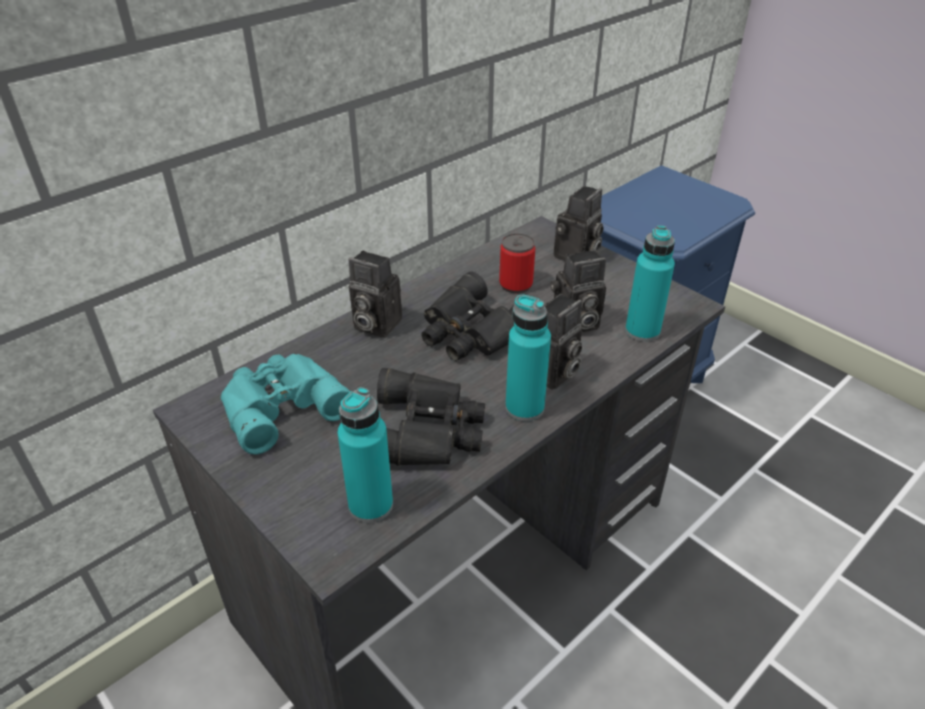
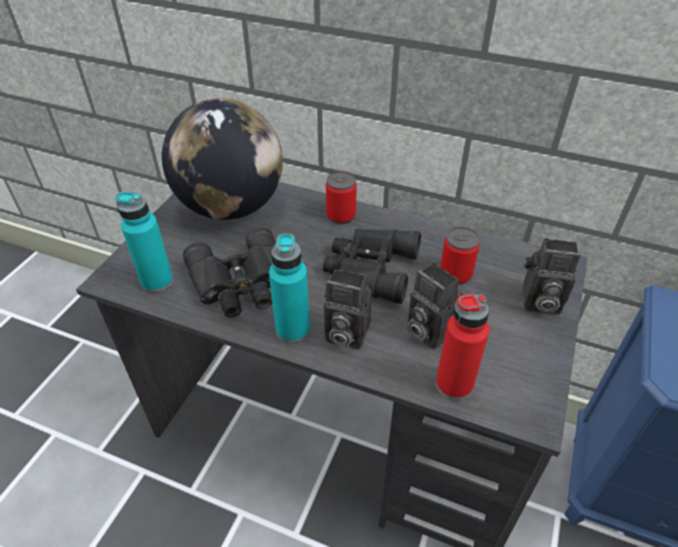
camera: 65 degrees right, 5 degrees up
(280, 405) = (231, 207): turquoise binoculars -> globe
(374, 325) = (341, 215): camera -> can
(642, 331) = (454, 384): turquoise bottle -> red bottle

